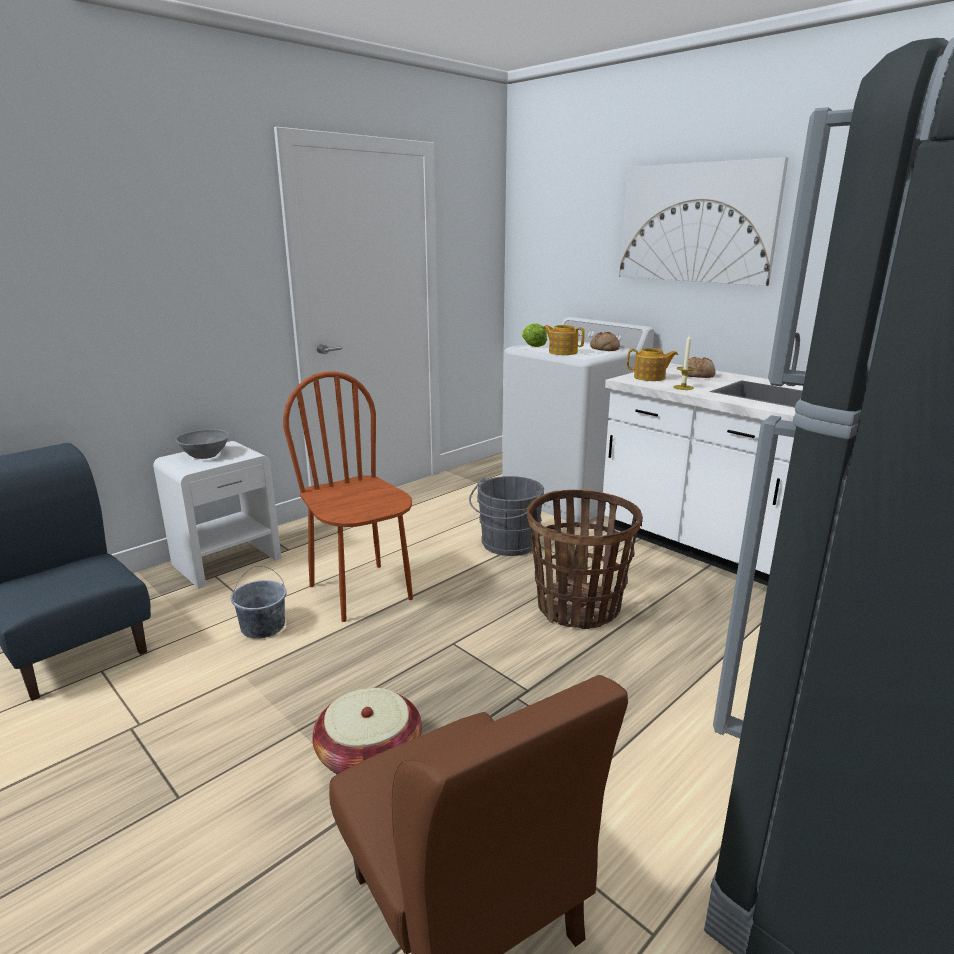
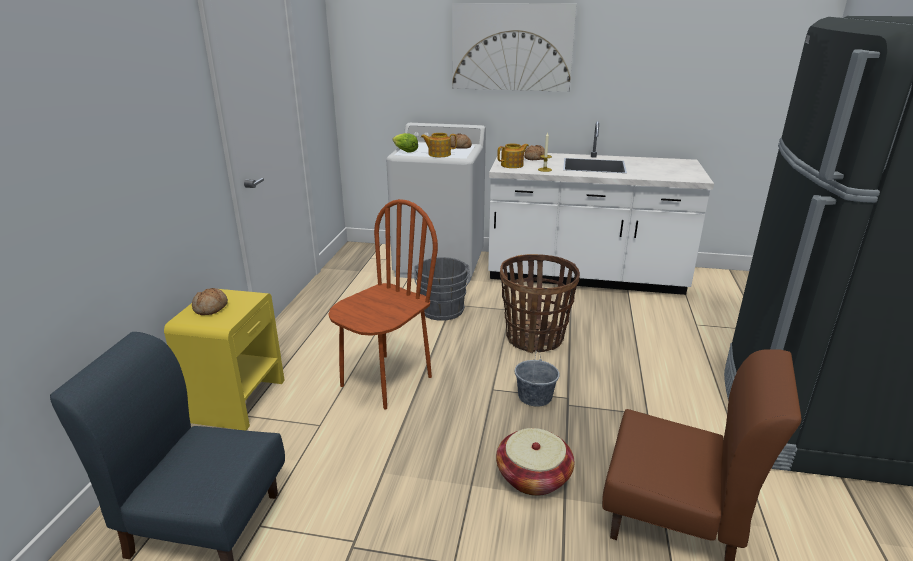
camera: 35 degrees left, 5 degrees up
(204, 455) = (211, 308): grey bowl -> bread
(228, 561) = (238, 400): white nightstand -> yellow nightstand
(262, 627) = (347, 435): grey bucket -> grey bucket (535, 397)
(361, 592) = (386, 381): brown chair -> brown chair turned 105 degrees clockwise

